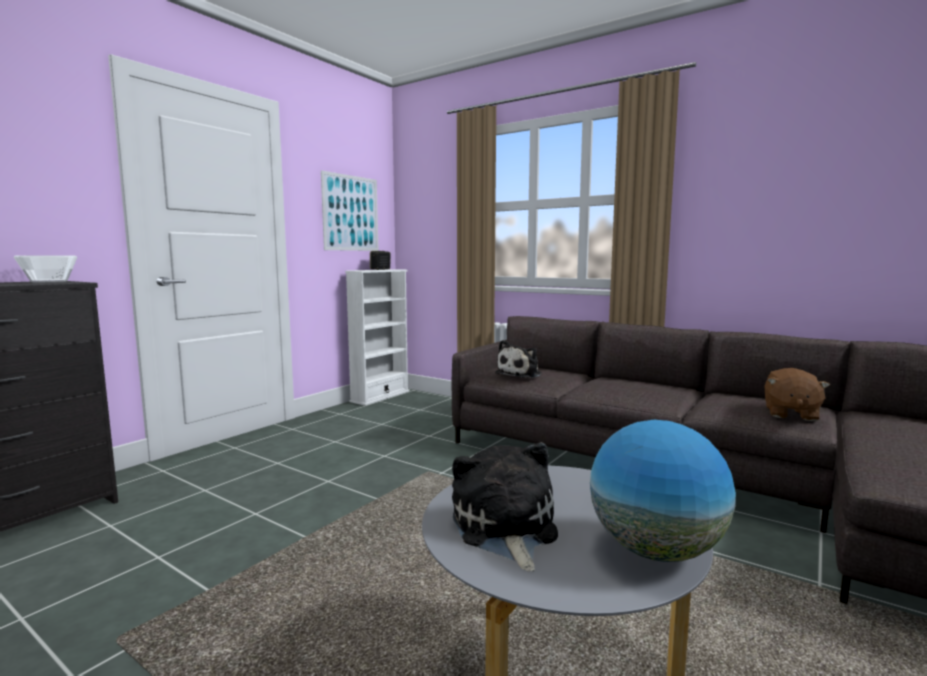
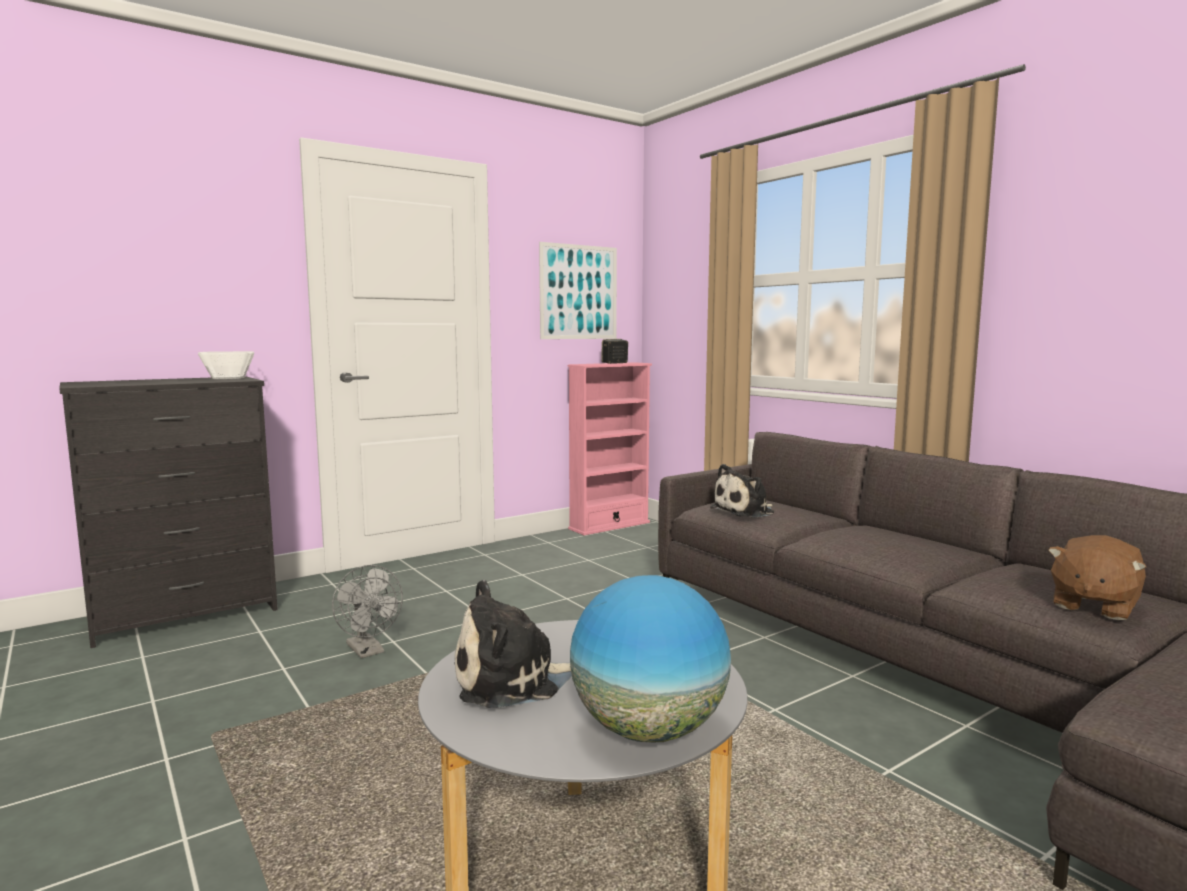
camera: 20 degrees right, 0 degrees up
(237, 526) = (368, 651): none -> grey fan
(380, 396) = (609, 526): white bookcase -> pink bookcase
(504, 528) = (513, 680): plush toy -> plush toy turned 120 degrees counterclockwise

